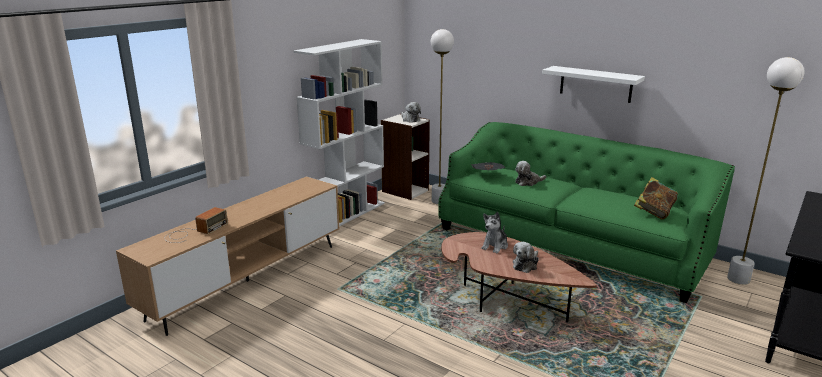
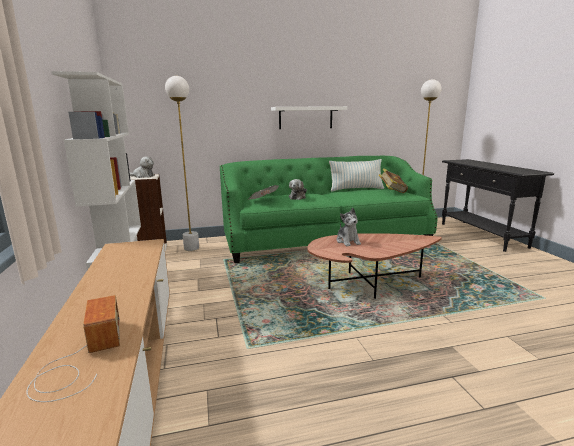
camera: 50 degrees left, 5 degrees down
(526, 265) = (390, 243): plush toy -> none
(628, 194) = (356, 189): none -> pillow

